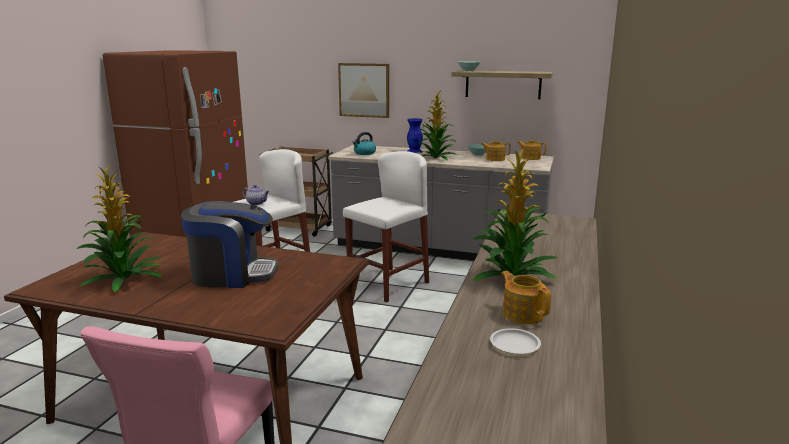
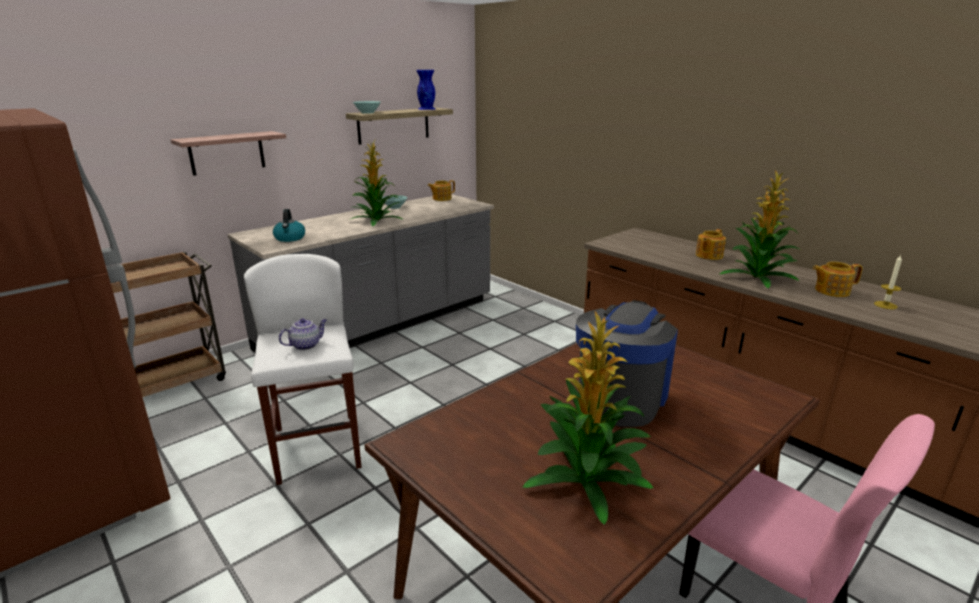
camera: 60 degrees left, 5 degrees up
(364, 90) = (227, 153): picture -> shelf
(388, 284) = (429, 375): white stool -> none
(414, 151) = (328, 220): blue vase -> blue vase (426, 109)
(495, 159) = (423, 207): teapot -> teapot (708, 255)
(515, 344) = (885, 305): white plate -> candle

